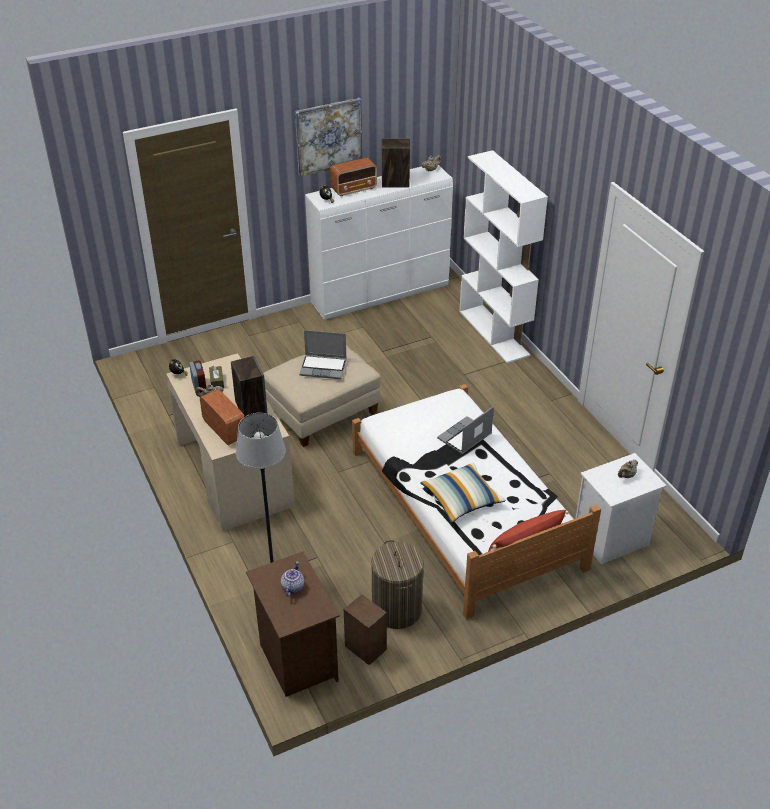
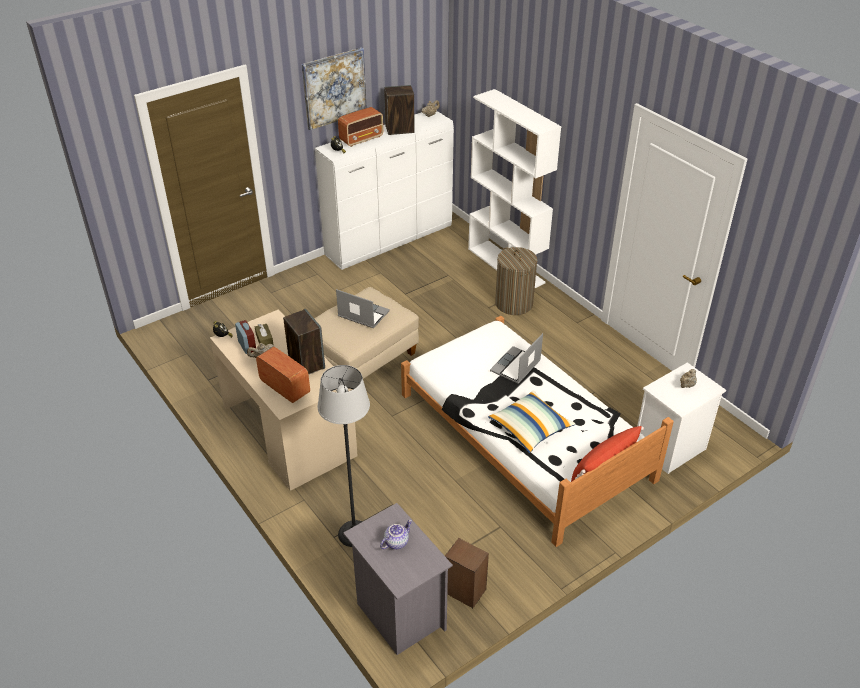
camera: 10 degrees left, 0 degrees up
(292, 587) = (396, 542): teapot -> teapot turned 45 degrees clockwise
(296, 660) = (398, 614): brown nightstand -> grey nightstand
(324, 367) = (362, 314): laptop -> laptop turned 150 degrees counterclockwise
(396, 609) = (485, 547): laundry basket -> laundry basket (513, 303)

